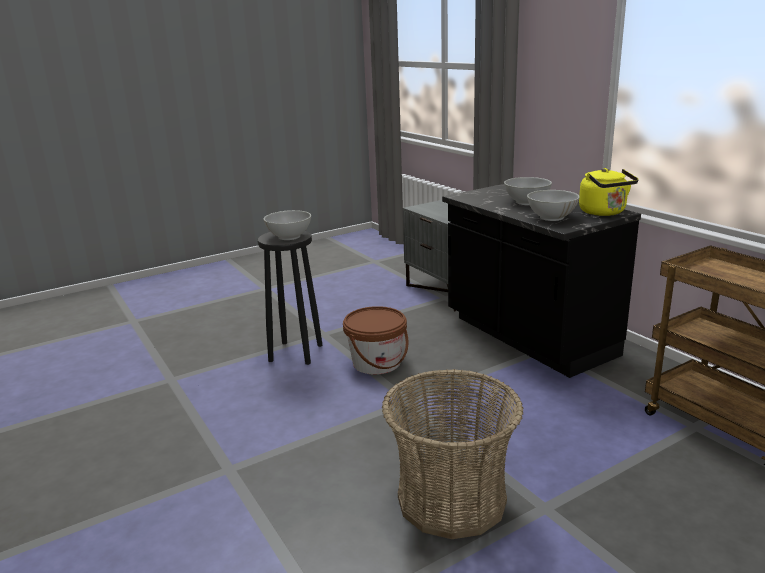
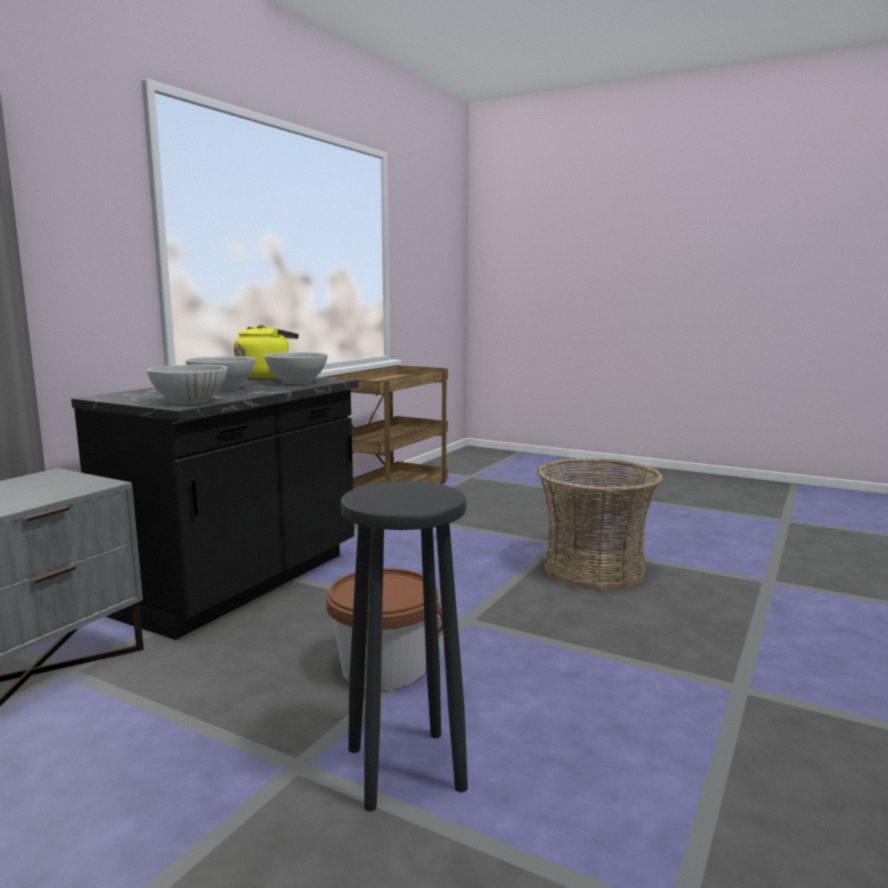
camera: 120 degrees left, 10 degrees down
(289, 237) = (404, 491): white bowl -> white bowl (189, 402)

